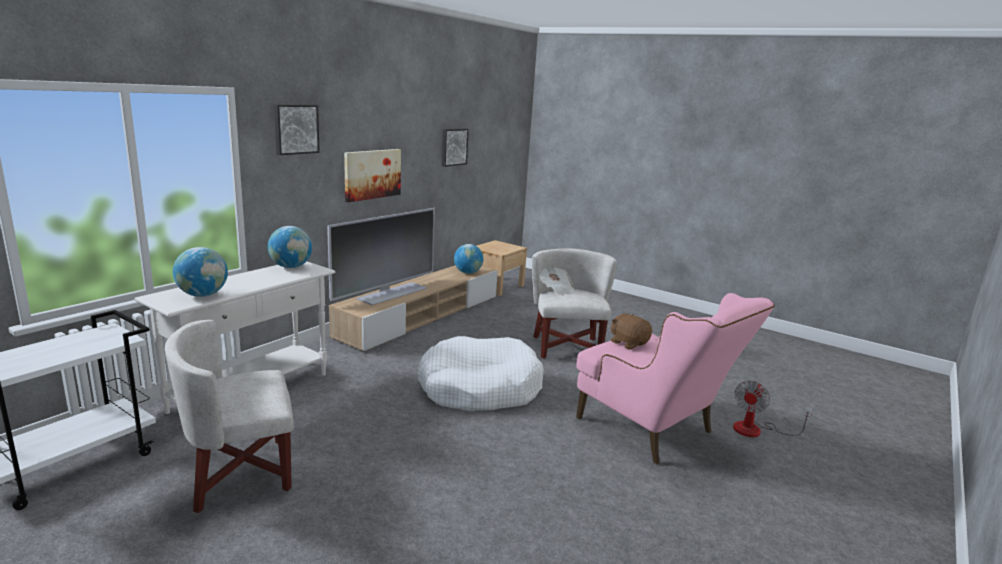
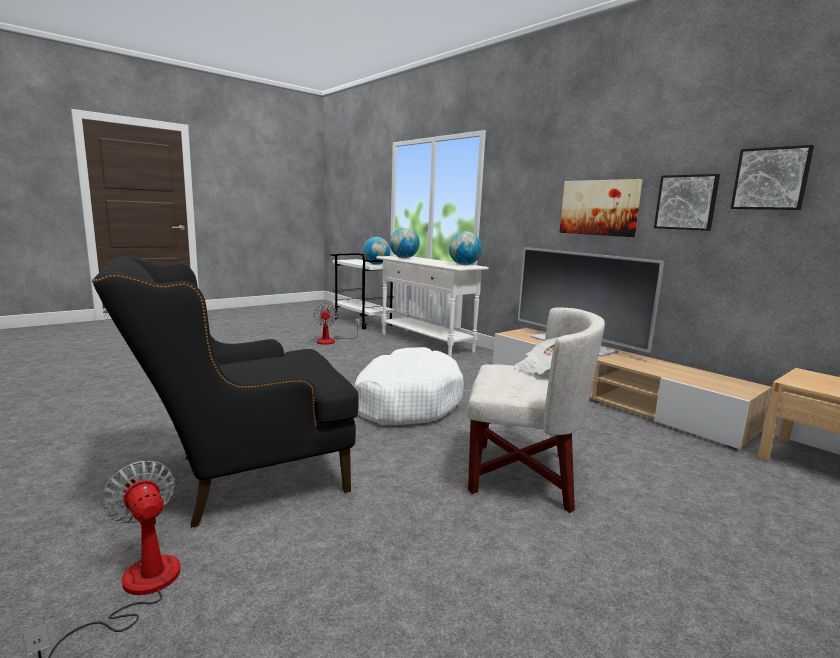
camera: 105 degrees right, 5 degrees down
(240, 472) = (331, 341): white armchair -> fan
(295, 129) = (523, 159): picture -> picture (686, 202)
(468, 273) = (702, 381): globe -> globe (376, 264)
(628, 343) = (297, 359): brown plush toy -> none
(655, 431) = (242, 478): pink armchair -> black armchair

